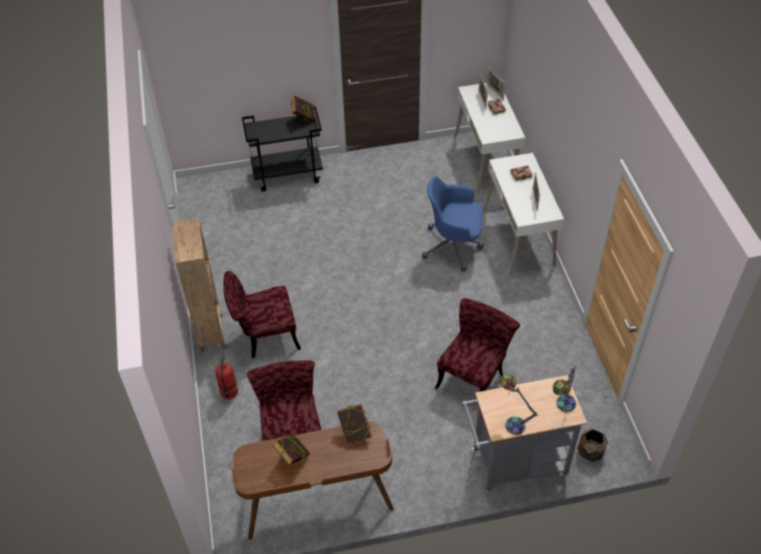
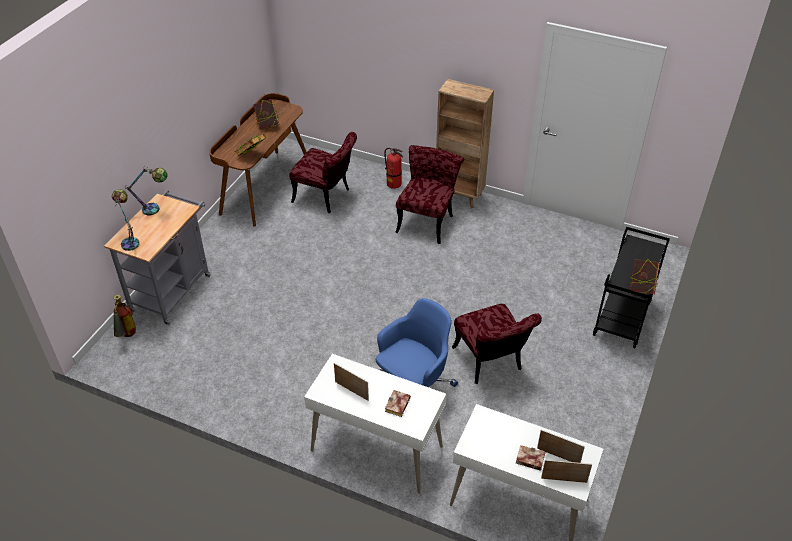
camera: 125 degrees right, 5 degrees down
(473, 376) = (264, 313): red chair -> red chair (490, 363)
(590, 452) = (127, 337): brown planter -> fire extinguisher

